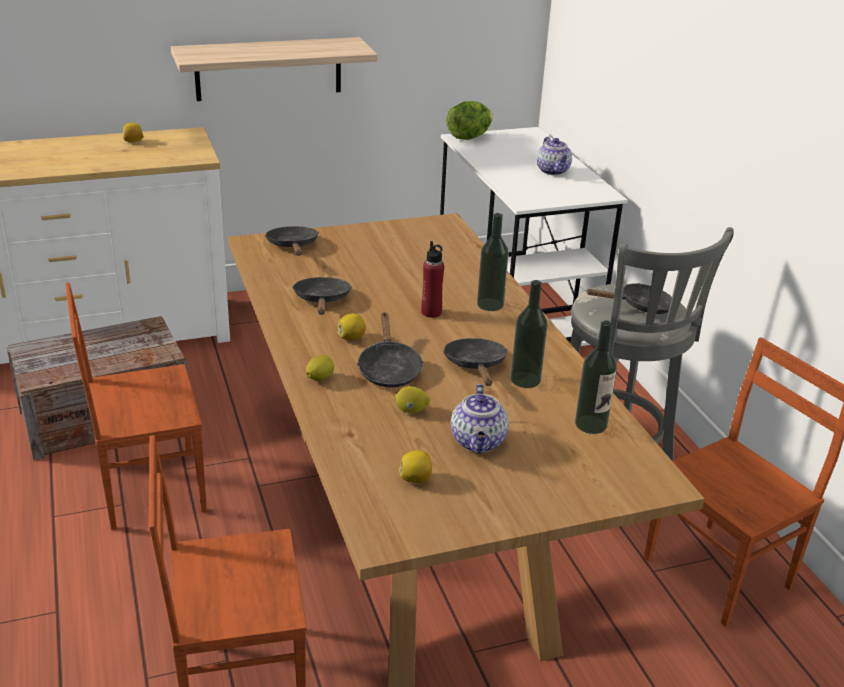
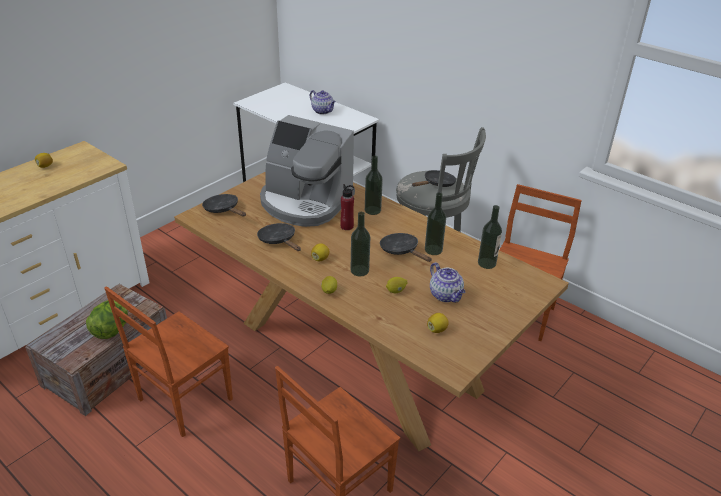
camera: 30 degrees left, 5 degrees up
(268, 69) = (117, 87): shelf -> none
(389, 369) = (359, 270): black frying pan -> bottle
(406, 268) = (305, 202): none -> coffee machine
(468, 137) = (252, 100): lettuce -> lettuce (111, 330)

